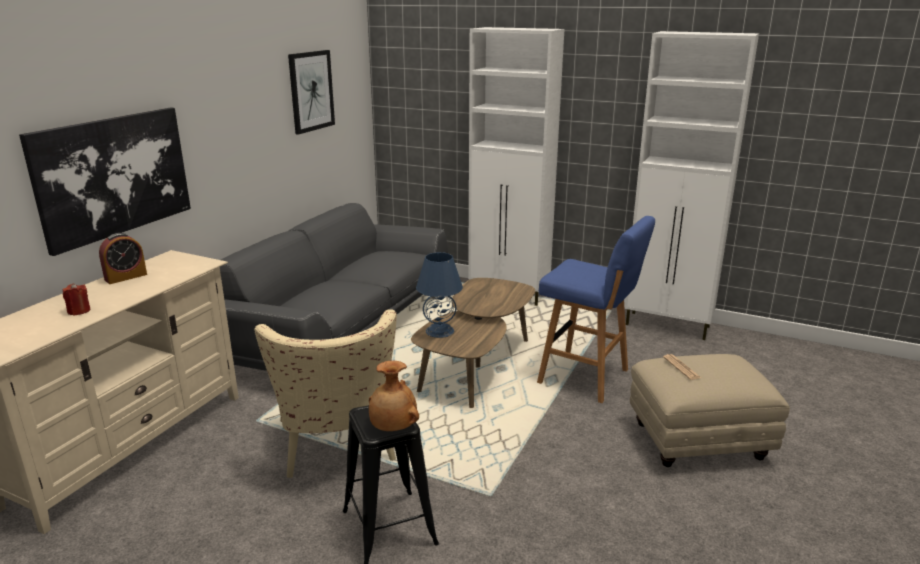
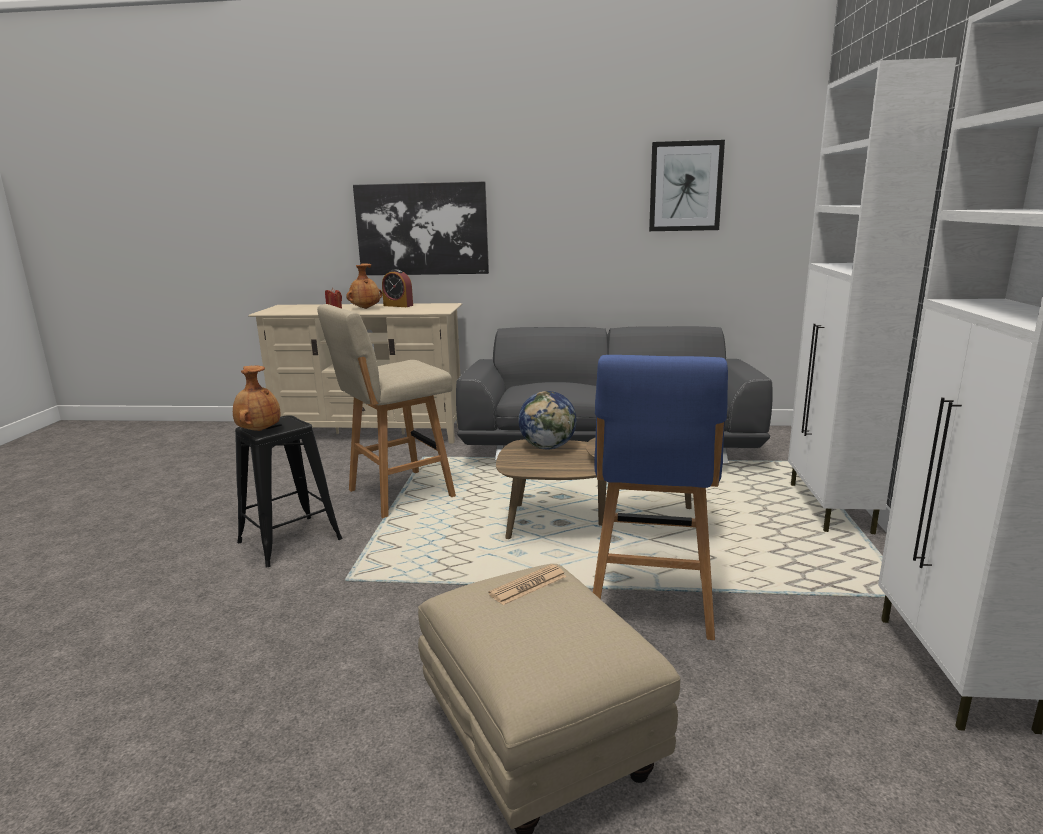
camera: 70 degrees right, 5 degrees down
(110, 294) = (365, 308): none -> brown vase
(337, 449) = (397, 494): beige armchair -> beige stool
(440, 330) = (548, 447): blue table lamp -> globe

